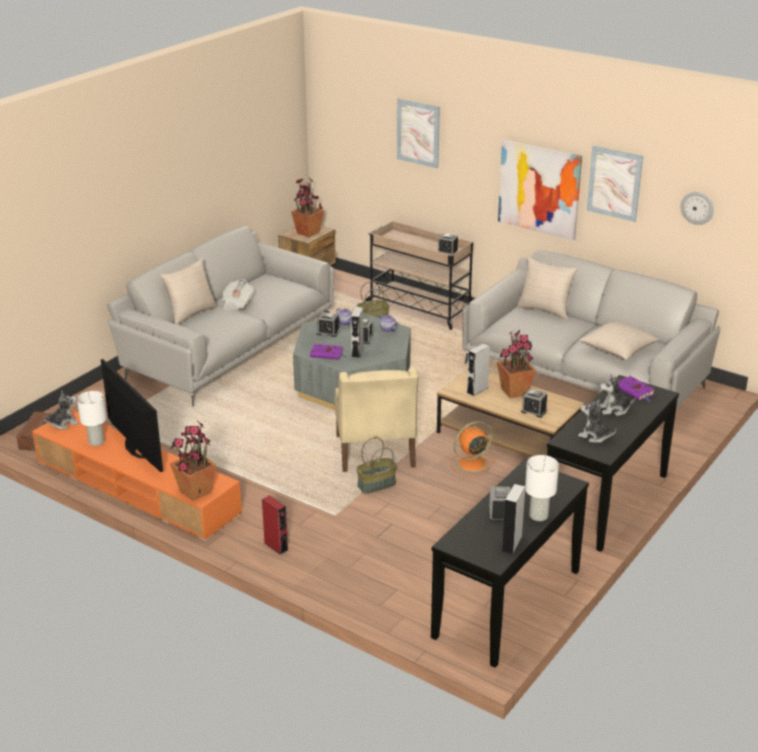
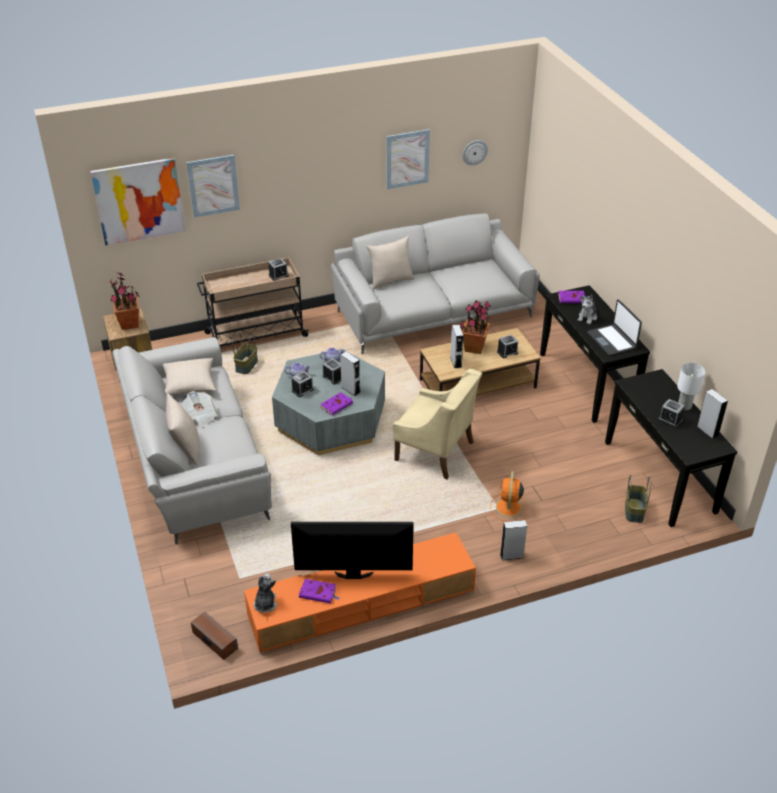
camera: 55 degrees left, 10 degrees up
(97, 442) = (319, 593): white table lamp -> purple book
(195, 491) = (449, 562): potted plant -> none
(276, 546) = (511, 555): red speaker -> grey speaker
(376, 485) = (479, 471): basket -> basket (634, 511)
(470, 464) = (493, 415): orange fan -> orange fan (508, 508)
(539, 189) = (342, 188): picture -> picture (139, 201)
(594, 436) = (612, 340): plush toy -> laptop
(618, 349) = (477, 280): beige pillow -> beige pillow (189, 384)

